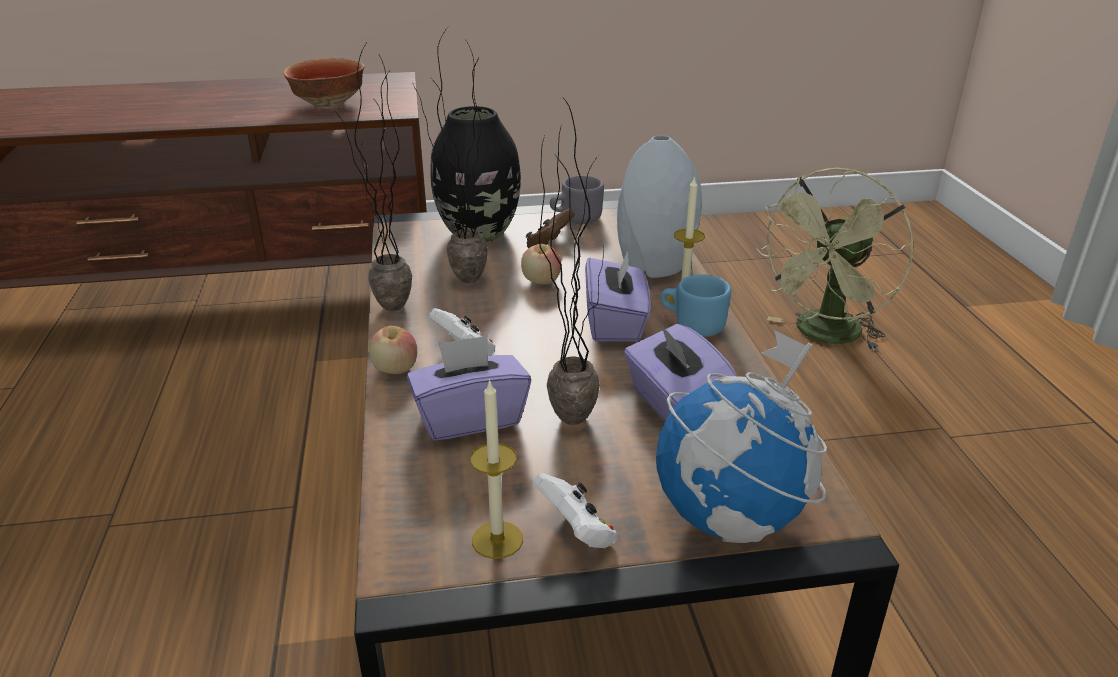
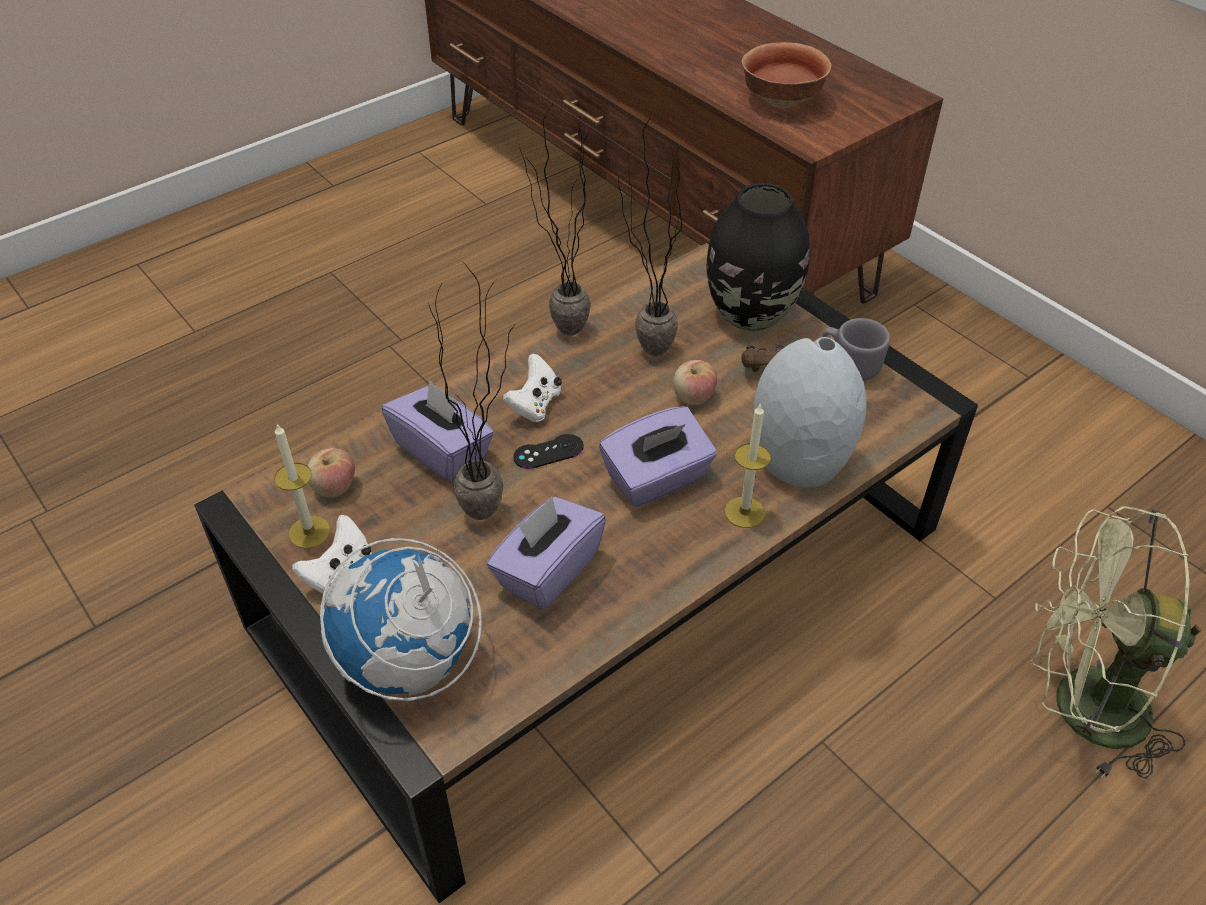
camera: 60 degrees right, 15 degrees up
(395, 369) = (479, 378): apple -> apple (334, 487)
(532, 362) = (548, 452): none -> black game controller
(692, 326) = (697, 536): blue mug -> none

